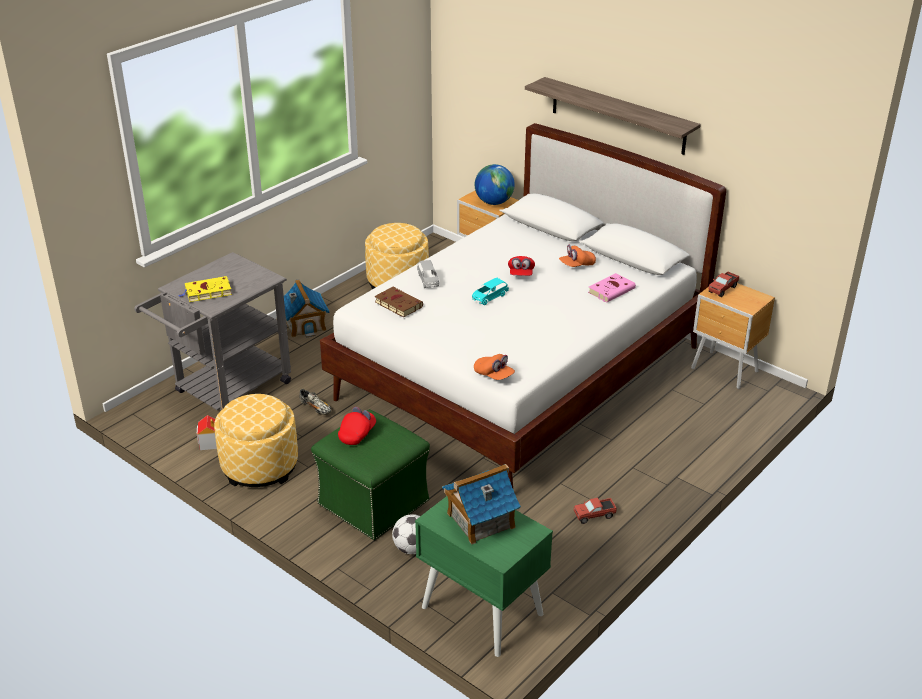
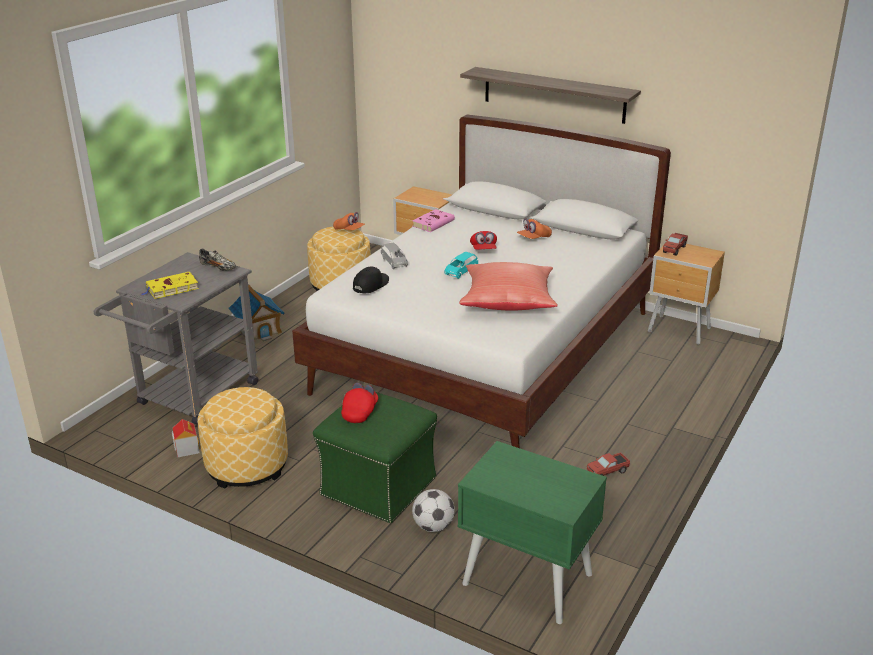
camera: 10 degrees left, 5 degrees down
(315, 408) = (291, 404): shoe -> shoe (218, 267)
(397, 304) = (371, 285): brown book -> black cap
(480, 520) = (527, 476): toy house -> none
(493, 375) = (492, 338): orange cap -> orange cap (349, 230)
(494, 202) = (429, 198): globe -> none
(523, 336) = (508, 302): none -> red pillow
(612, 290) = (576, 256): pink book -> pink book (434, 223)

